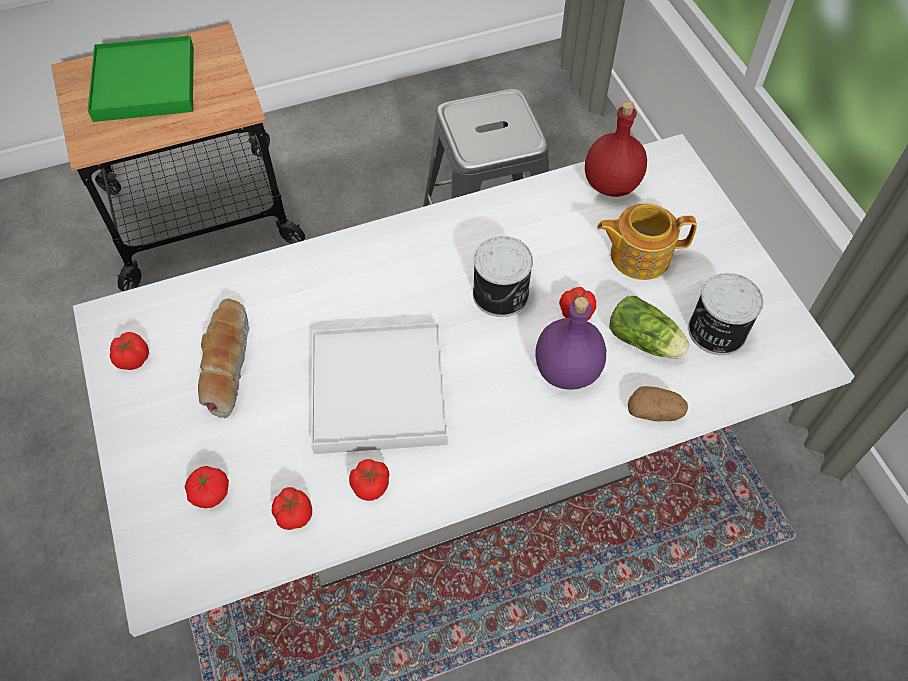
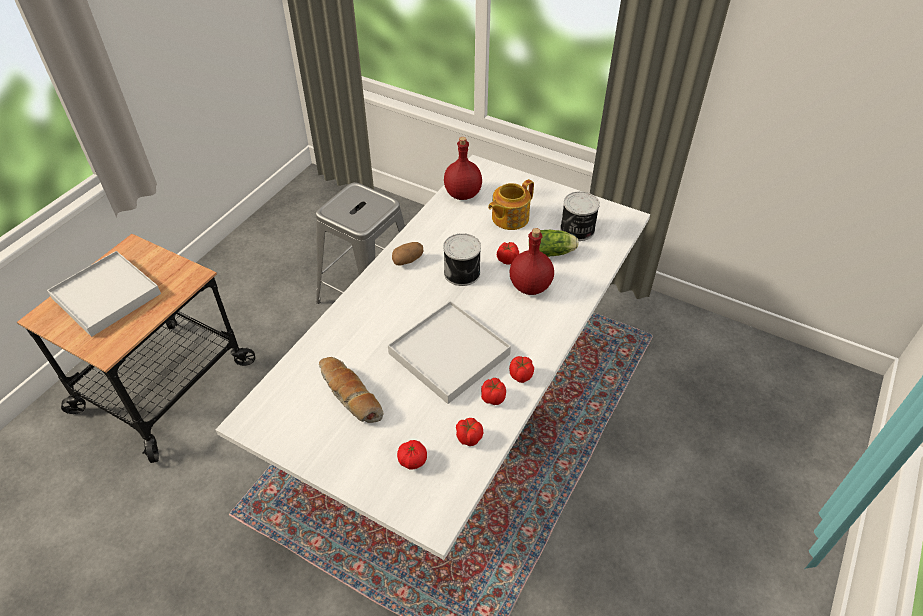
camera: 40 degrees left, 10 degrees down
(132, 359) = (289, 430): tomato -> tomato (521, 376)
(144, 83) = (106, 296): green tray -> white tray
(566, 371) = (530, 287): purple bottle -> red bottle
(654, 412) = (587, 279): potato -> potato (408, 260)

